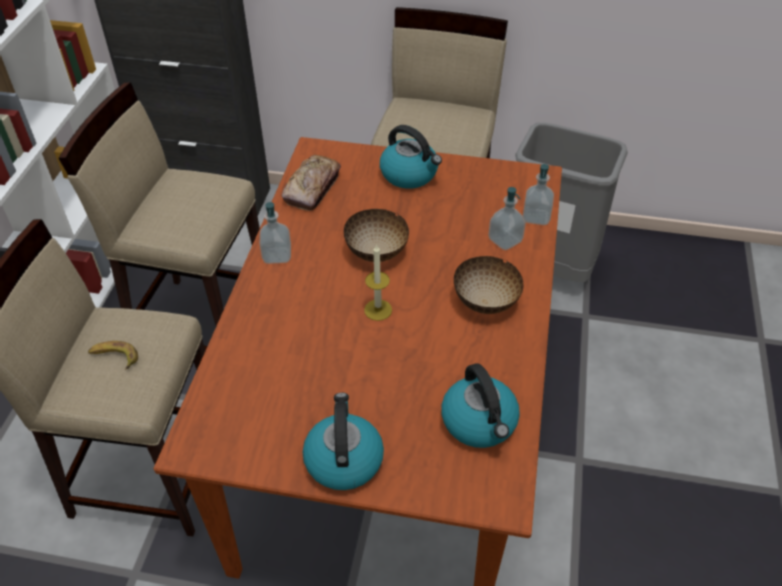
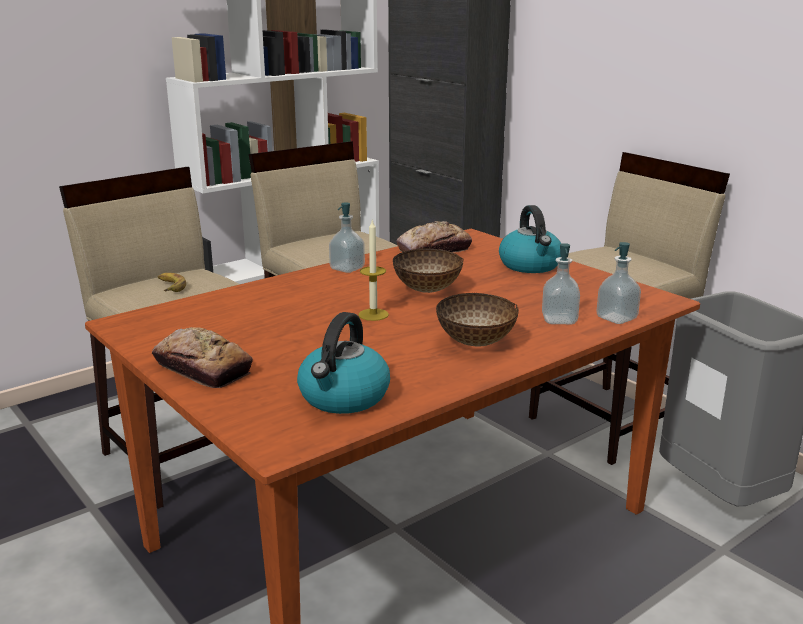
camera: 40 degrees right, 25 degrees down
(343, 459) = (202, 368): kettle -> bread

